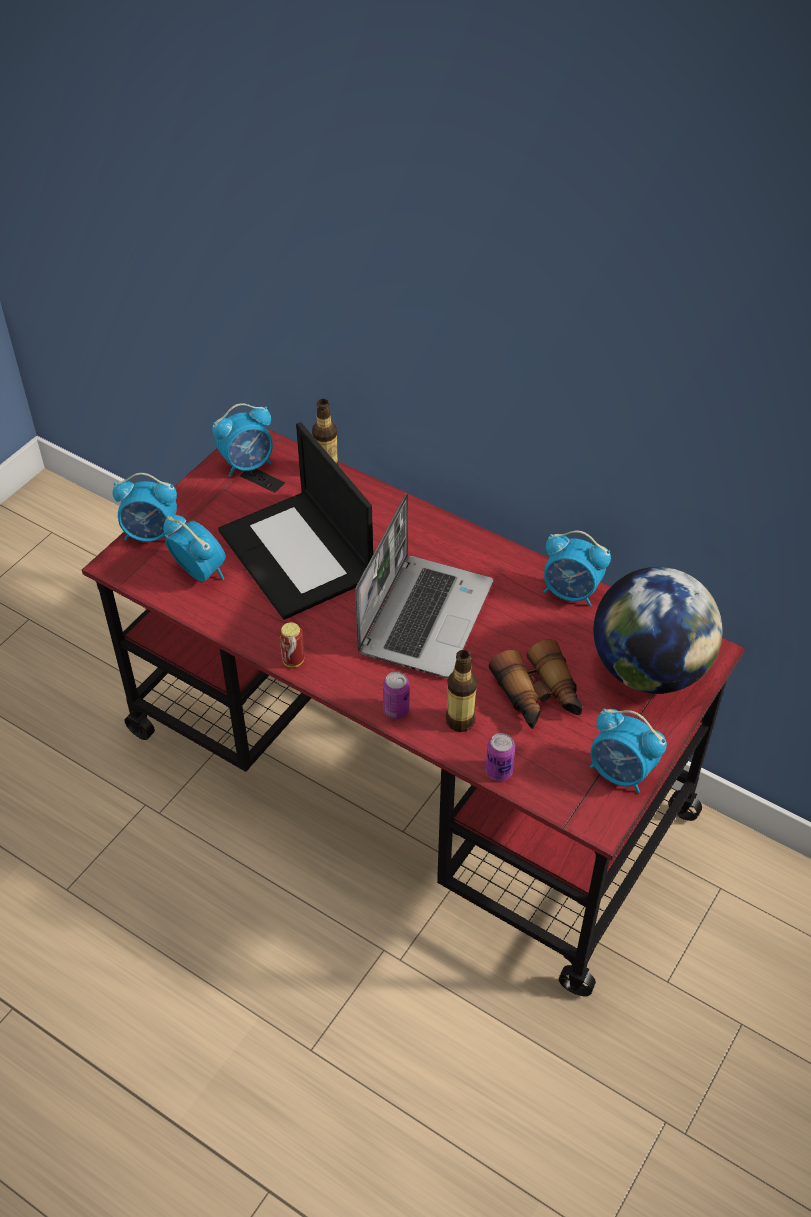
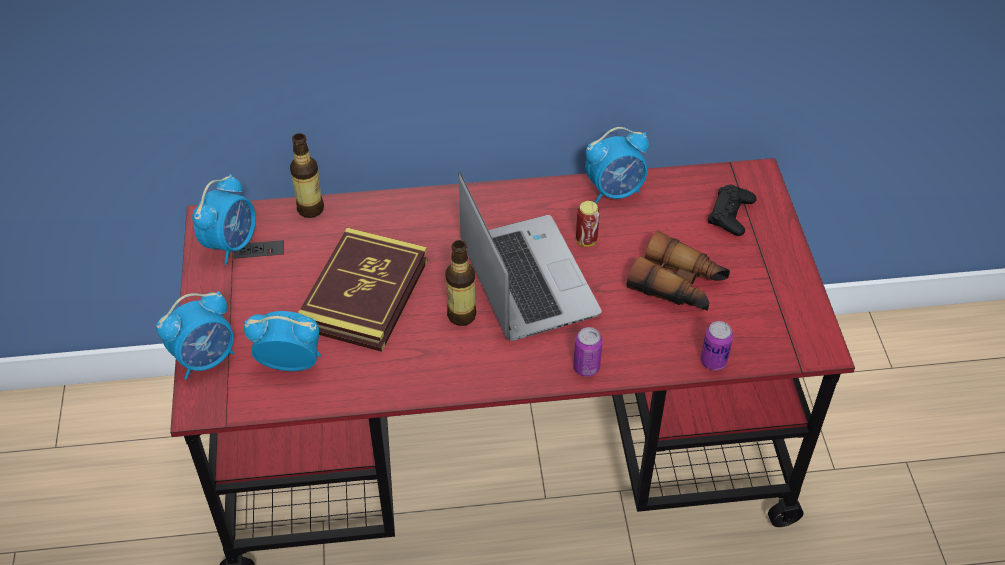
camera: 40 degrees left, 0 degrees up
(293, 660) = (459, 383): can -> can (586, 240)
(298, 555) = (364, 294): laptop -> book
(460, 721) = (643, 342): bottle -> bottle (461, 315)
(620, 773) = (795, 303): alarm clock -> none
(648, 669) = (731, 214): globe -> black game controller

